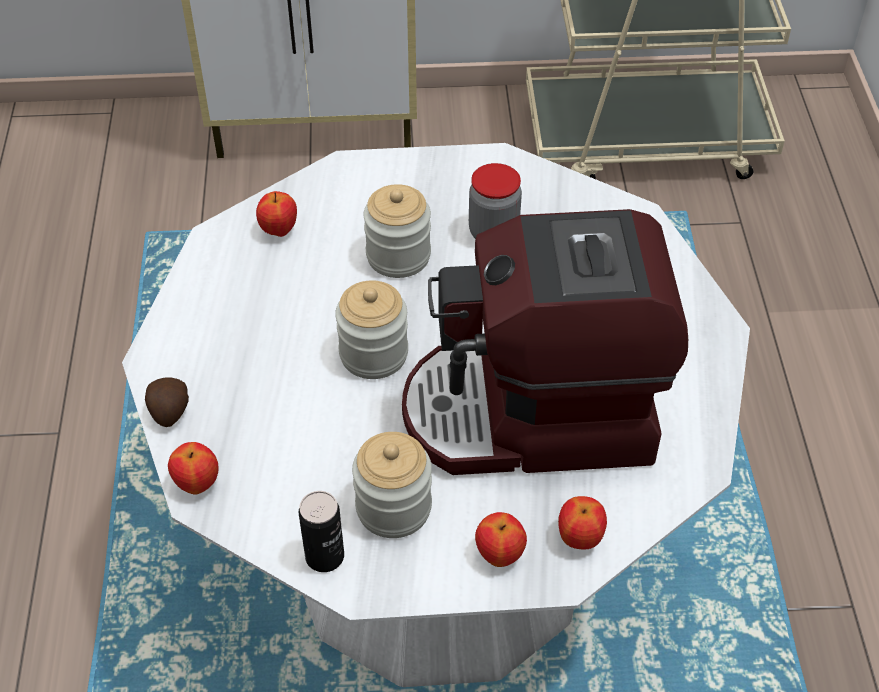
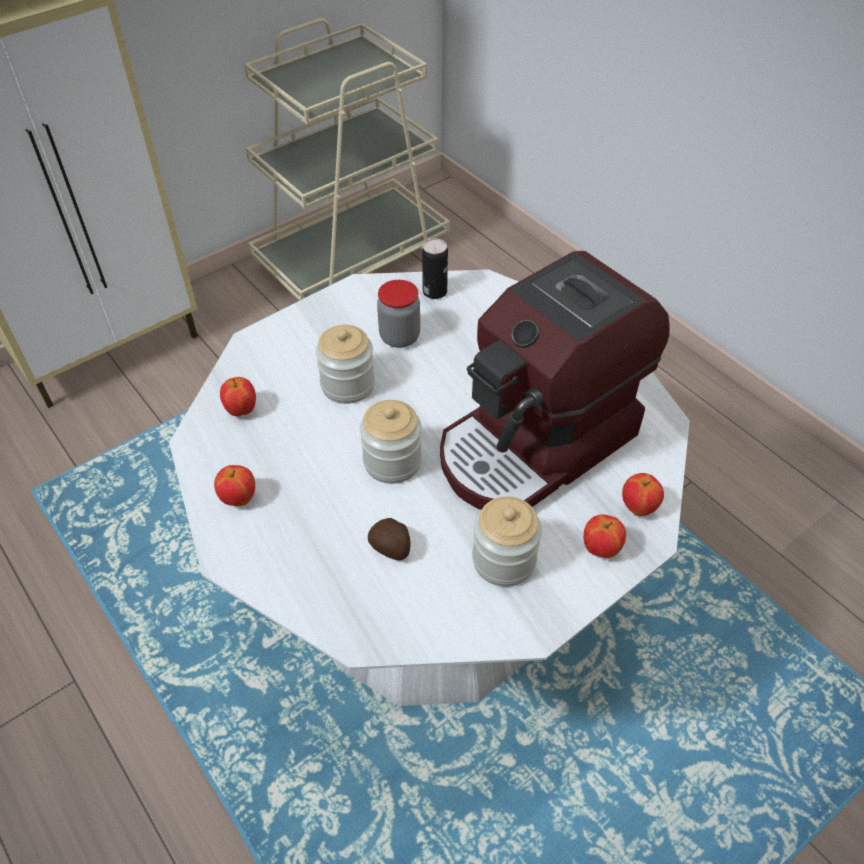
camera: 35 degrees left, 0 degrees up
(169, 412) = (276, 590): potato -> potato (391, 548)
(197, 484) = (347, 630): apple -> apple (239, 499)
(324, 556) = (488, 624): can -> can (434, 292)

